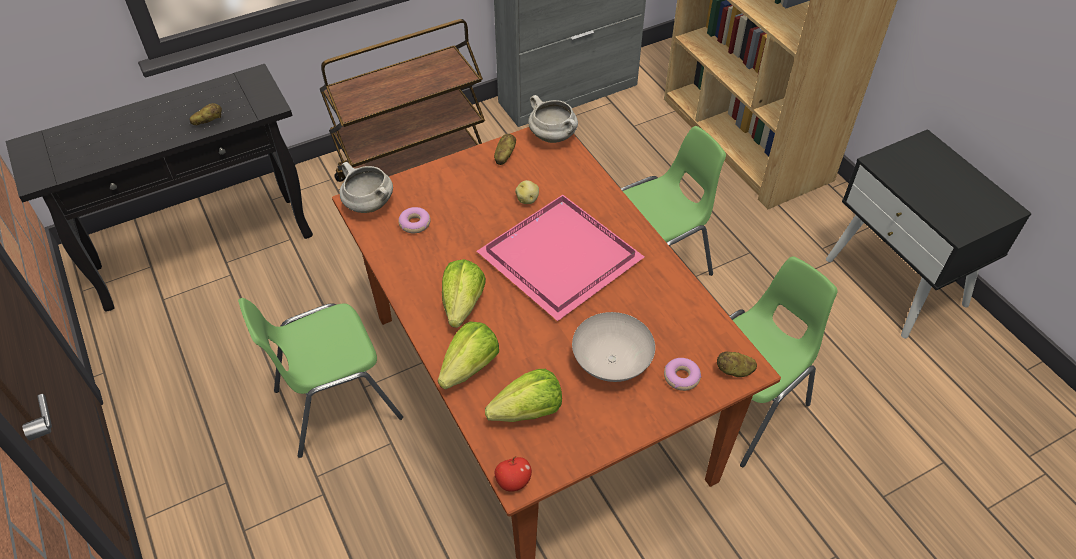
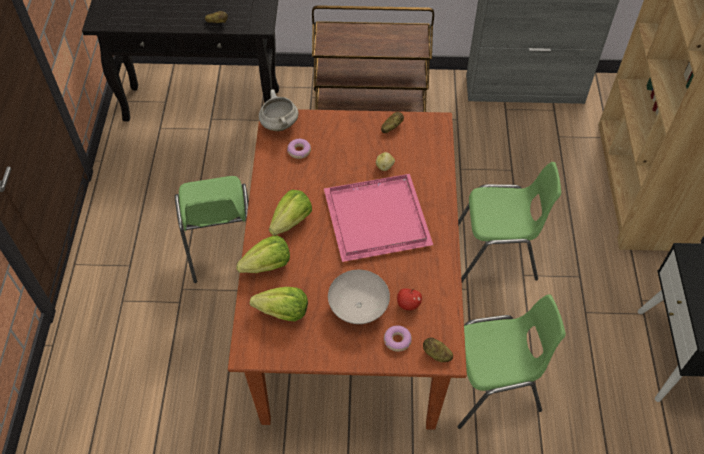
camera: 30 degrees right, 5 degrees up
(335, 403) = (221, 247): green chair -> green chair turned 105 degrees counterclockwise
(513, 481) = (243, 351): apple -> apple (408, 304)
(553, 136) = (436, 127): white cooking pot -> none

